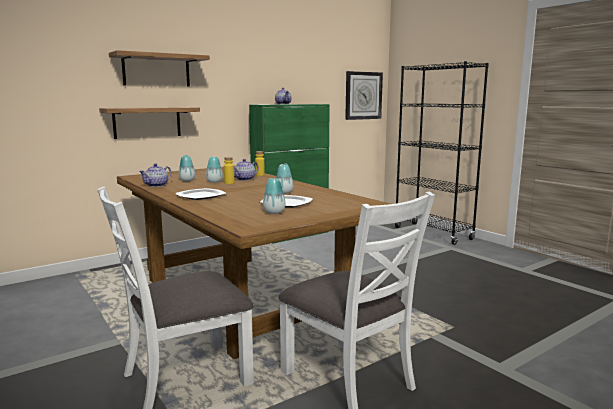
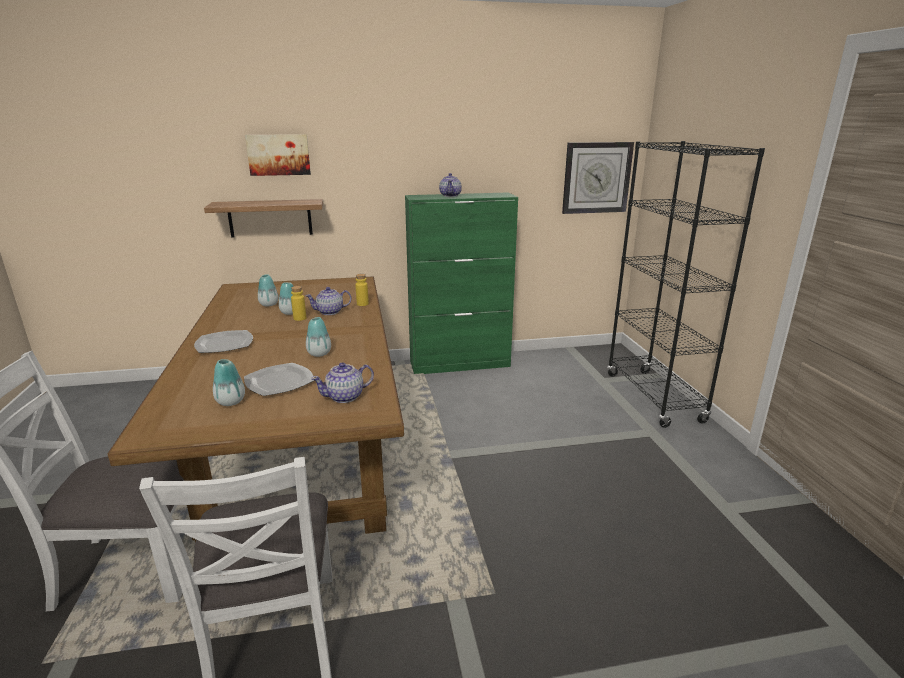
camera: 25 degrees right, 10 degrees up
(156, 70) = (278, 154): shelf -> picture
(157, 185) = (223, 311): teapot -> teapot (345, 397)

